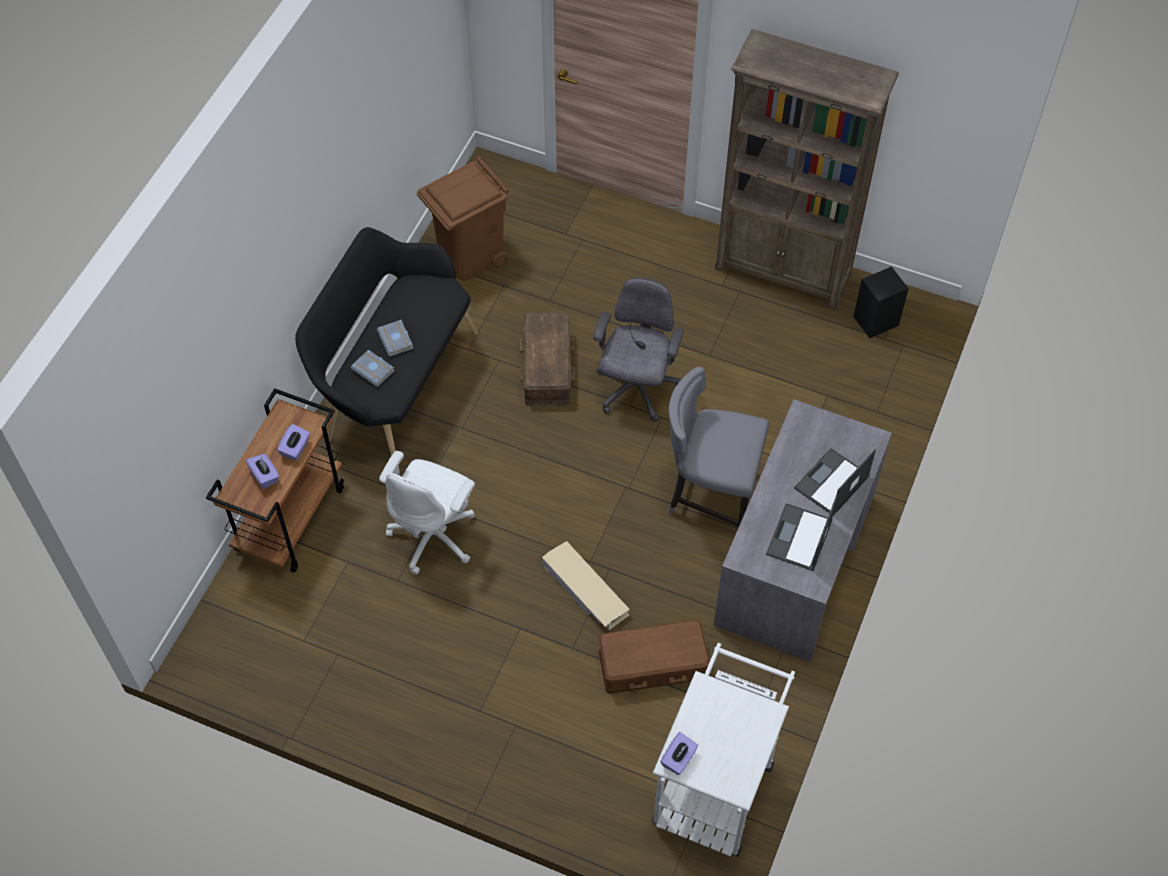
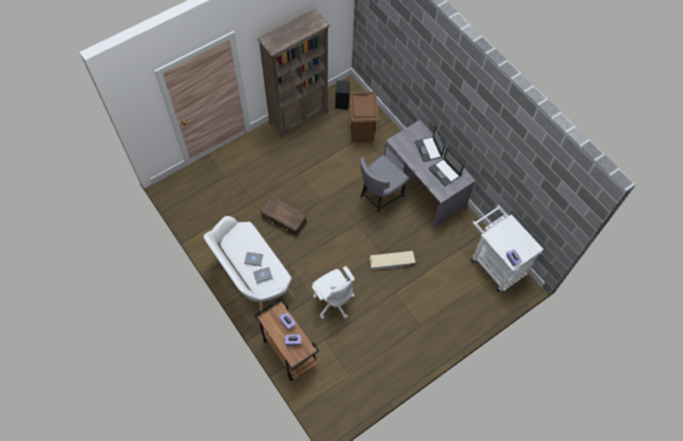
camera: 60 degrees left, 5 degrees up
(394, 385) = (252, 278): black bench -> white bench
(470, 256) = (209, 217): brown trash can -> brown trash can (362, 132)
(636, 389) = (316, 195): grey office chair -> none
(652, 664) = (437, 257): brown storage box -> none

